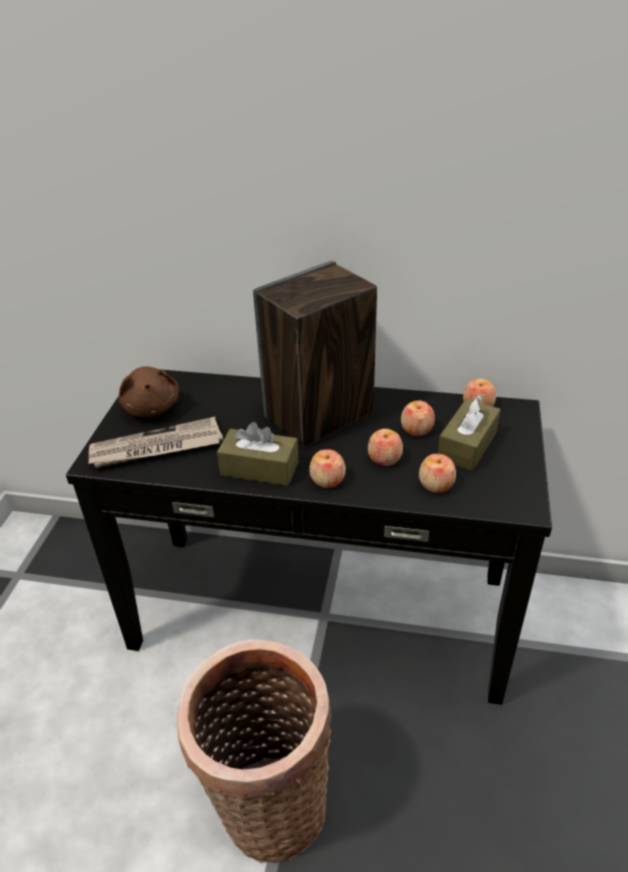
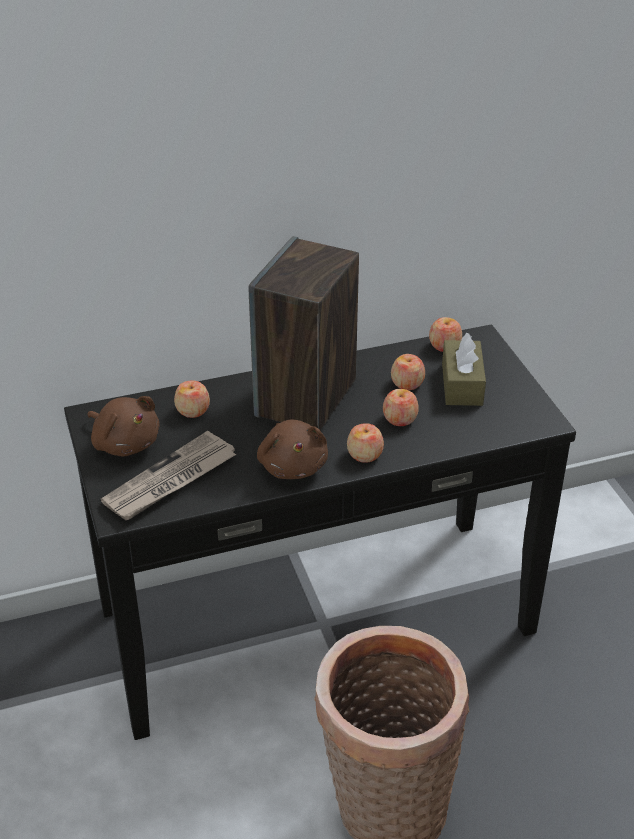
camera: 30 degrees left, 0 degrees up
(259, 468) = (293, 465): brown tissue box -> brown plush toy
(436, 484) = (461, 427): apple -> apple (193, 410)

